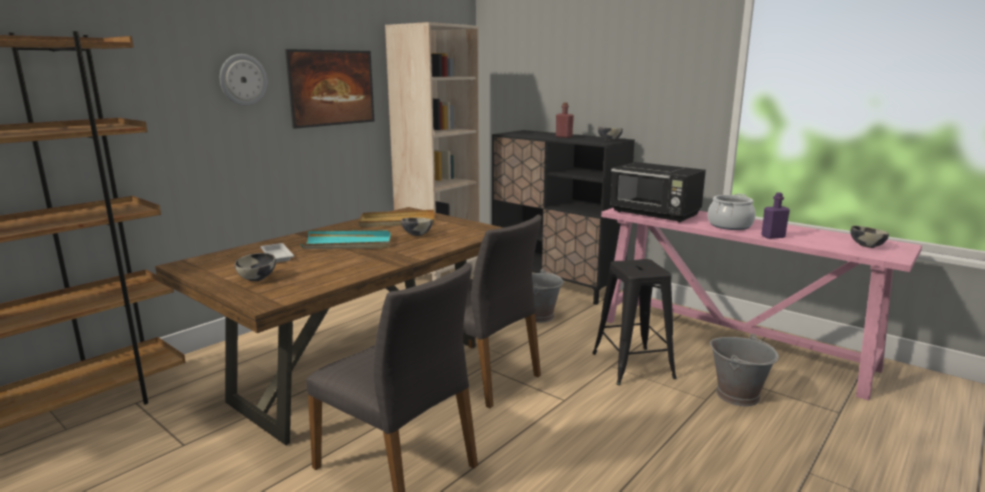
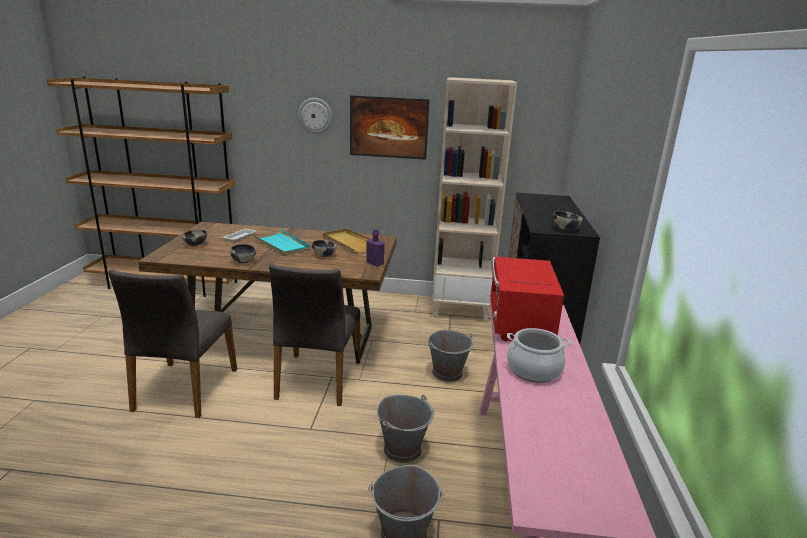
camera: 55 degrees right, 5 degrees up
(564, 137) = (551, 213): red bottle -> none
(632, 365) = (403, 449): black stool -> grey bucket
(655, 214) = (518, 324): black microwave -> red microwave
(773, 236) = (520, 402): purple bottle -> purple bottle (375, 263)
(866, 246) = (569, 480): bowl -> bowl (243, 261)

